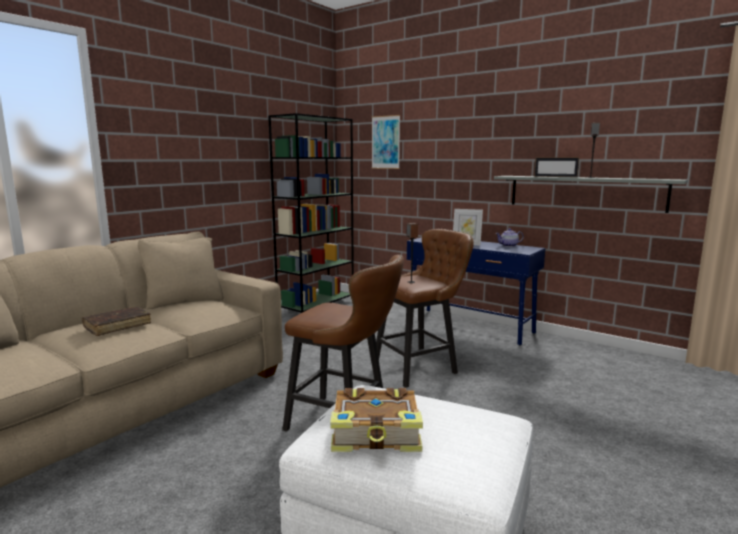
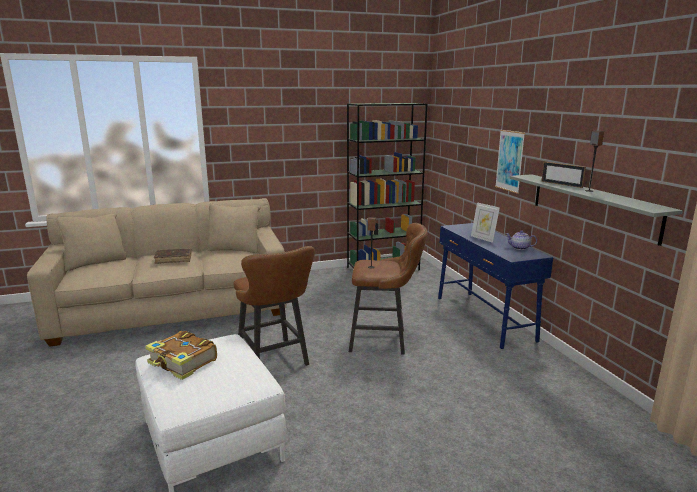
camera: 35 degrees right, 5 degrees up
(385, 142) = (457, 126): picture -> picture (509, 161)

